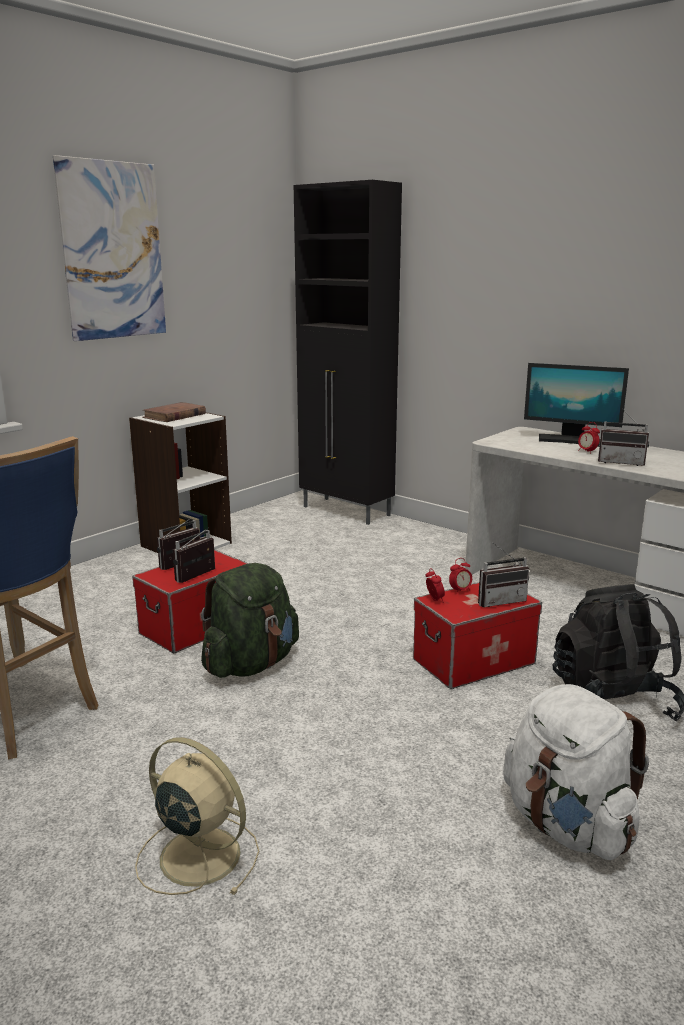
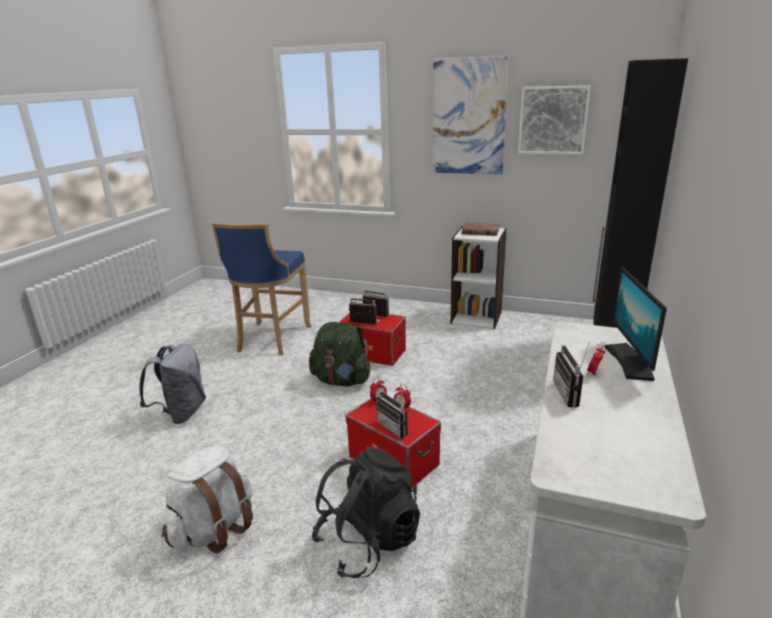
camera: 70 degrees right, 5 degrees up
(197, 854) = (181, 413): beige fan -> grey backpack
(209, 255) = (553, 120): none -> picture

